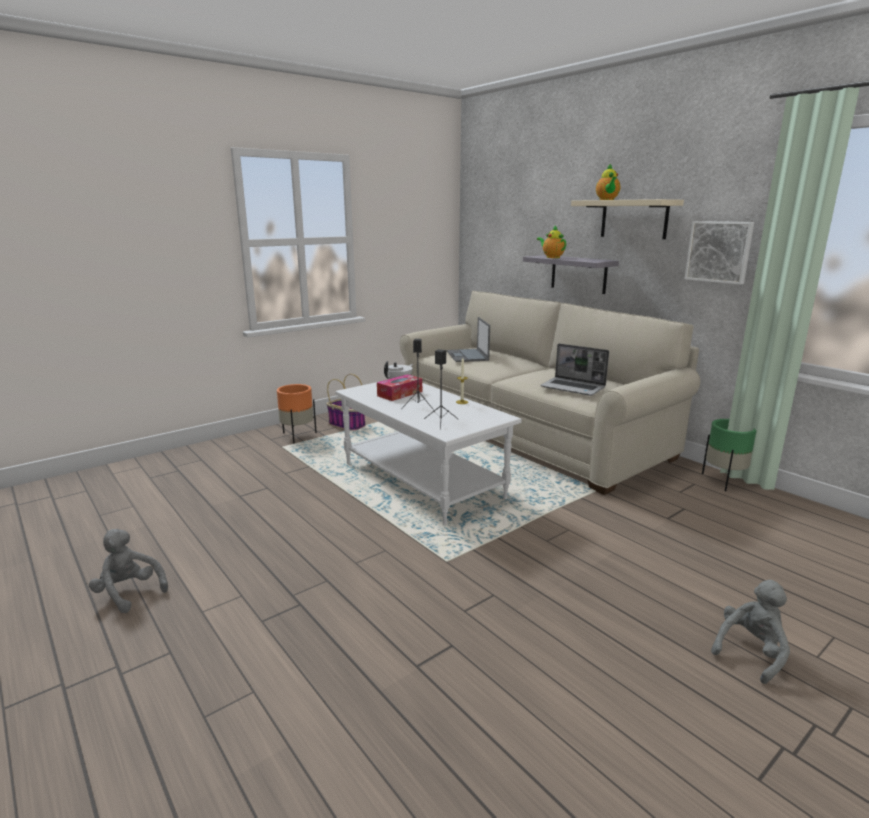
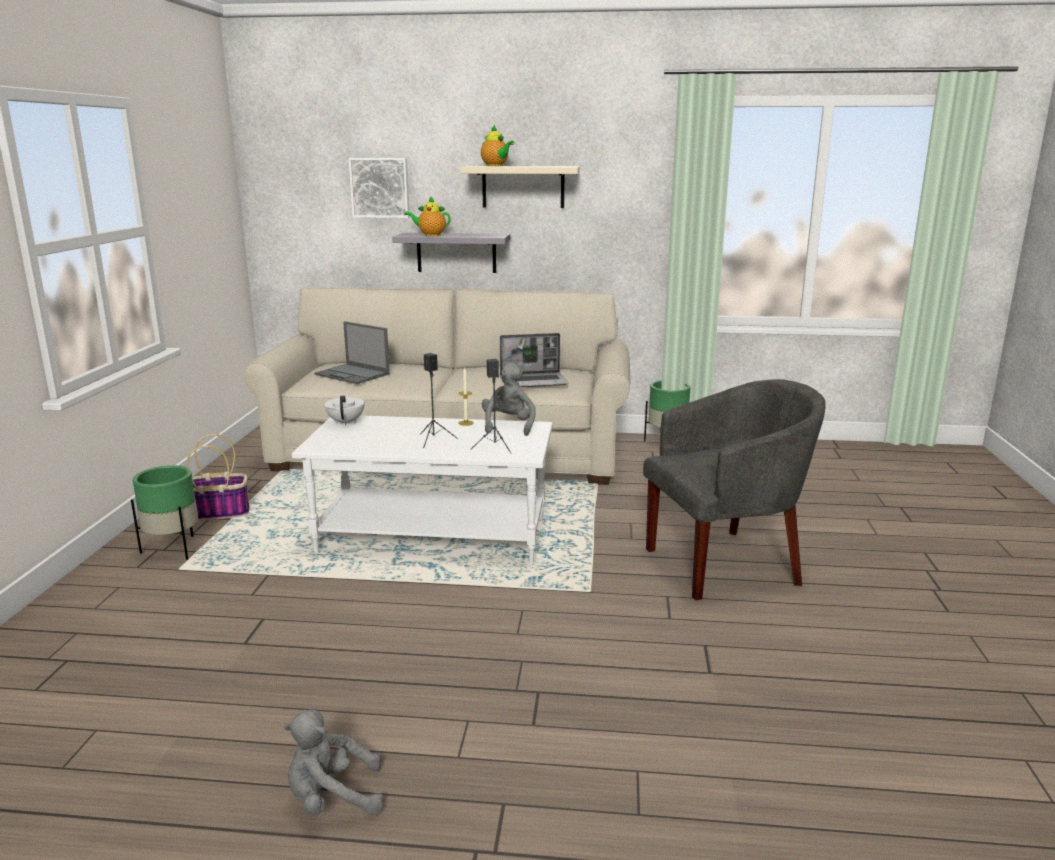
camera: 45 degrees left, 0 degrees up
(297, 436) = (173, 549): orange planter -> green planter
(400, 394) = (380, 433): tissue box -> none
(589, 597) = (725, 564): none -> grey armchair
(719, 251) = (623, 218): picture -> picture (380, 187)
(751, 652) = (850, 548): grey plush toy -> grey plush toy (508, 426)

